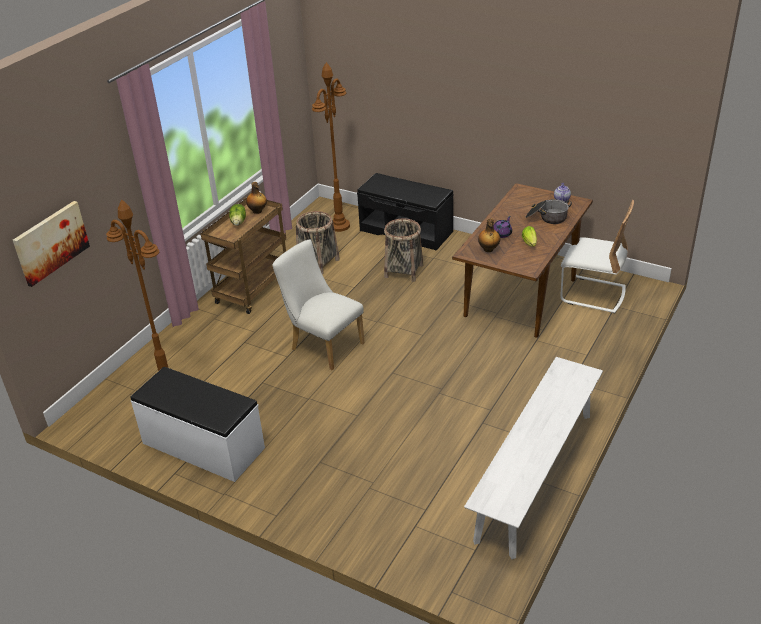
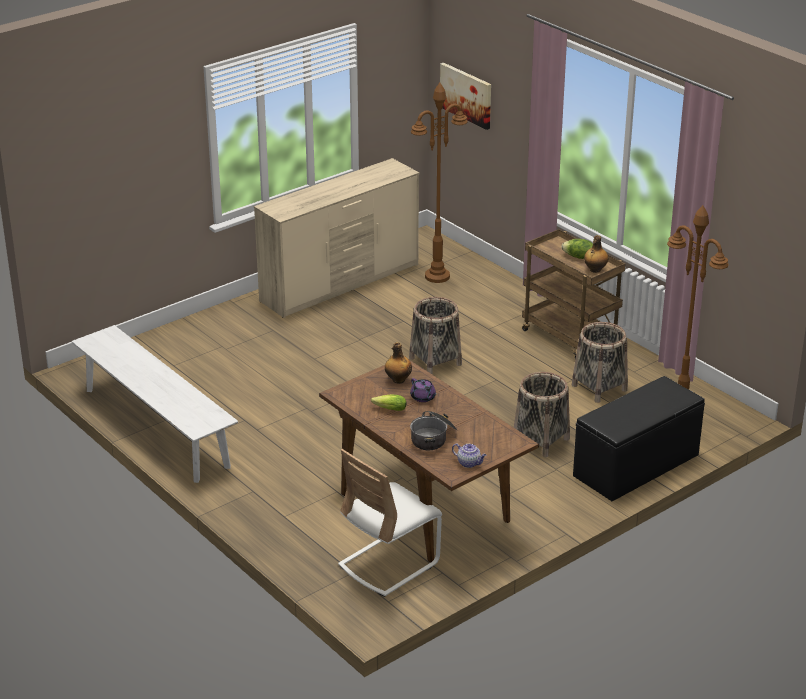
camera: 110 degrees right, 5 degrees down
(202, 446) = (341, 283): white bench -> beige dresser
(323, 345) = (435, 361): white chair -> basket

